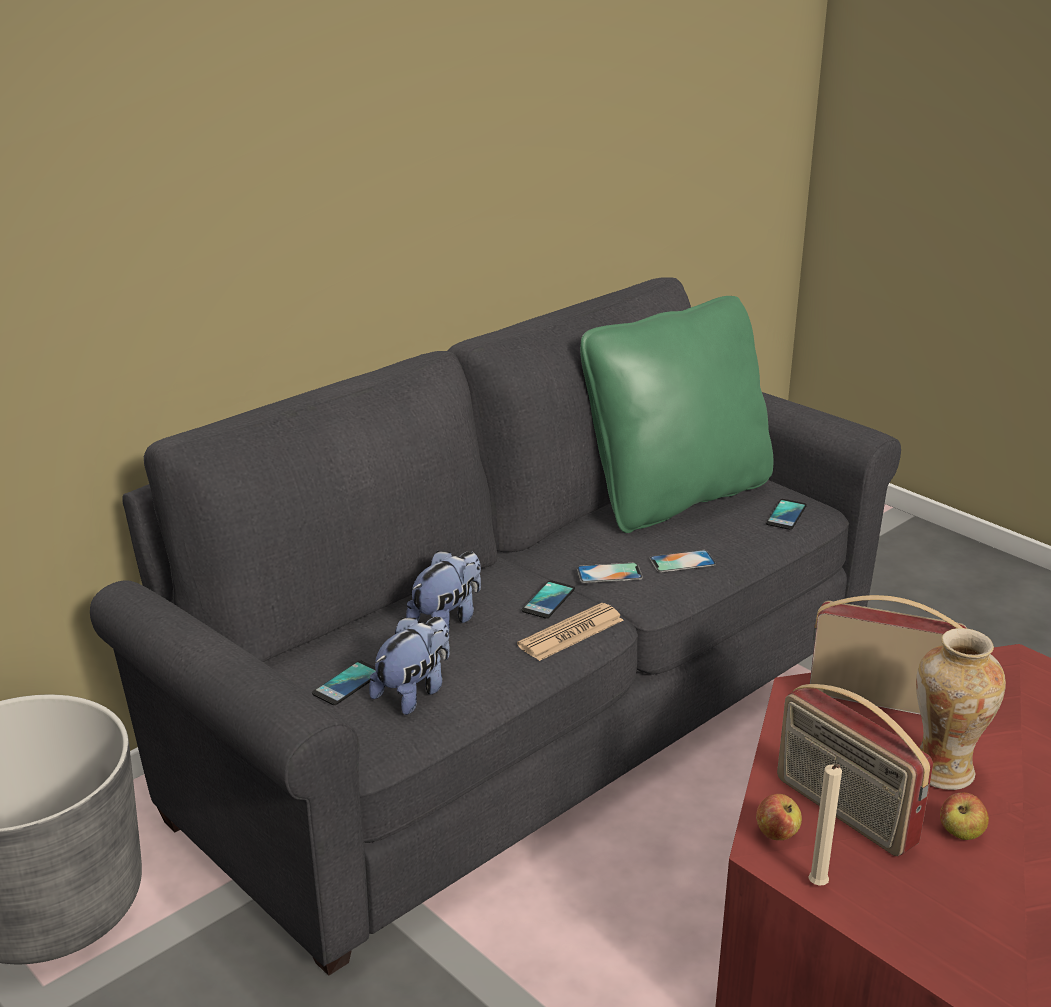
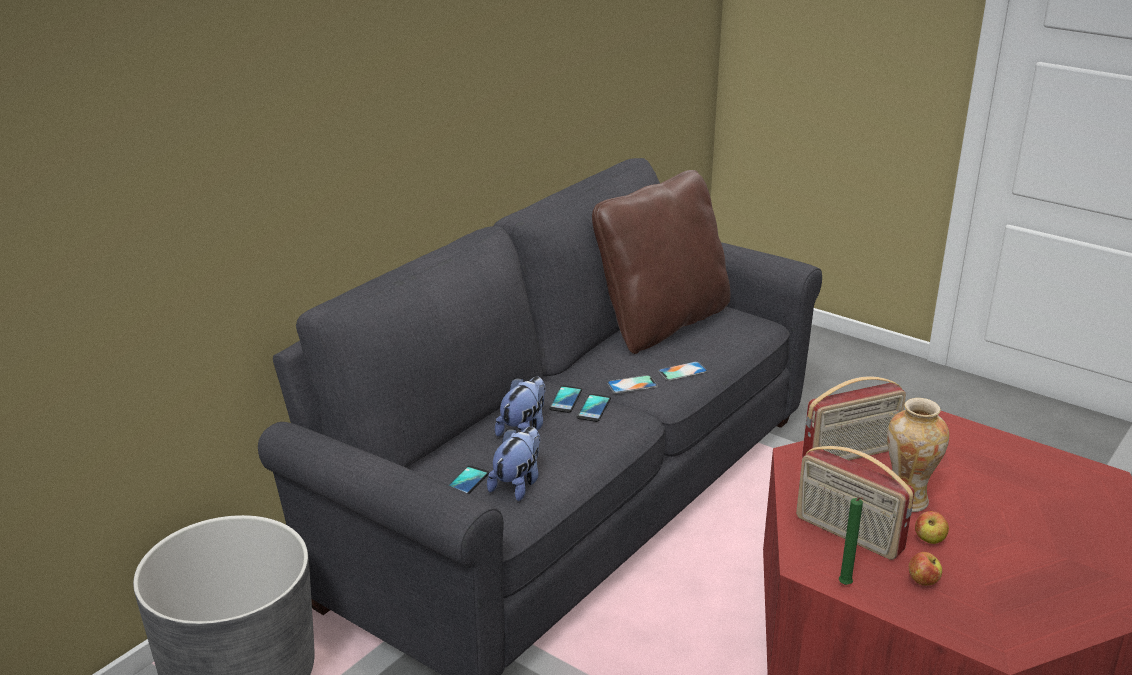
camera: 10 degrees left, 0 degrees up
(571, 633) = (618, 430): newspaper -> none
(675, 496) = (661, 323): green pillow -> brown pillow
(777, 834) = (807, 554): apple -> apple (923, 581)
(786, 515) = (746, 331): phone -> phone (565, 400)
(818, 887) = (845, 586): beige candle -> green candle
(881, 698) = (850, 455): radio -> radio turned 150 degrees clockwise

